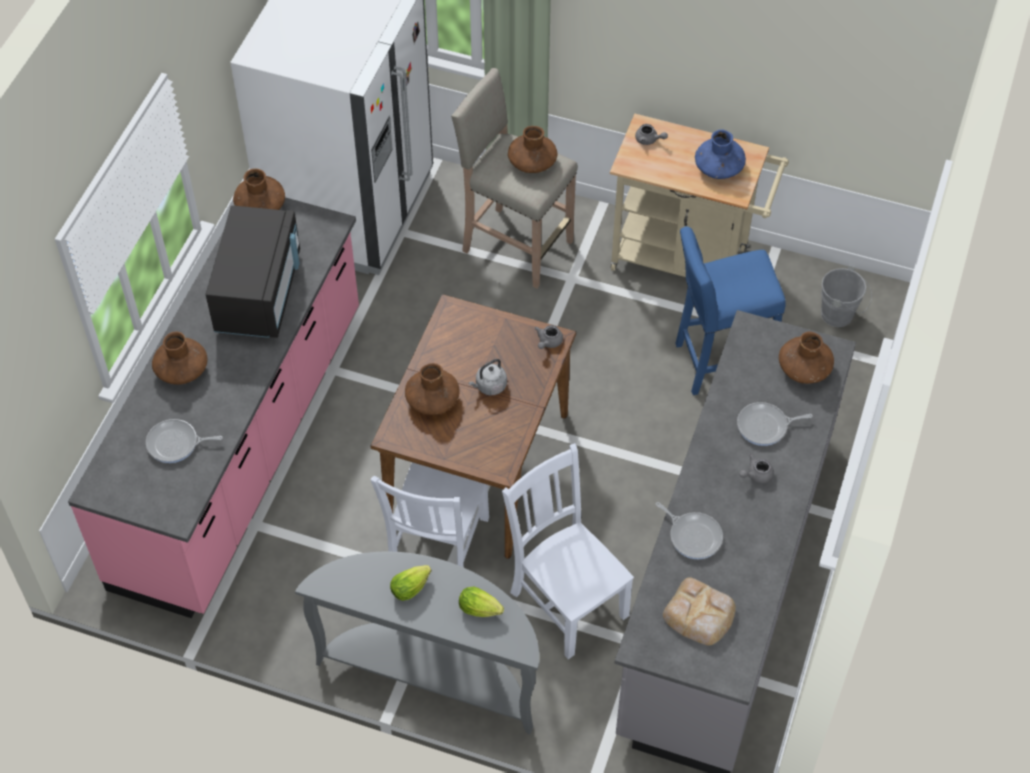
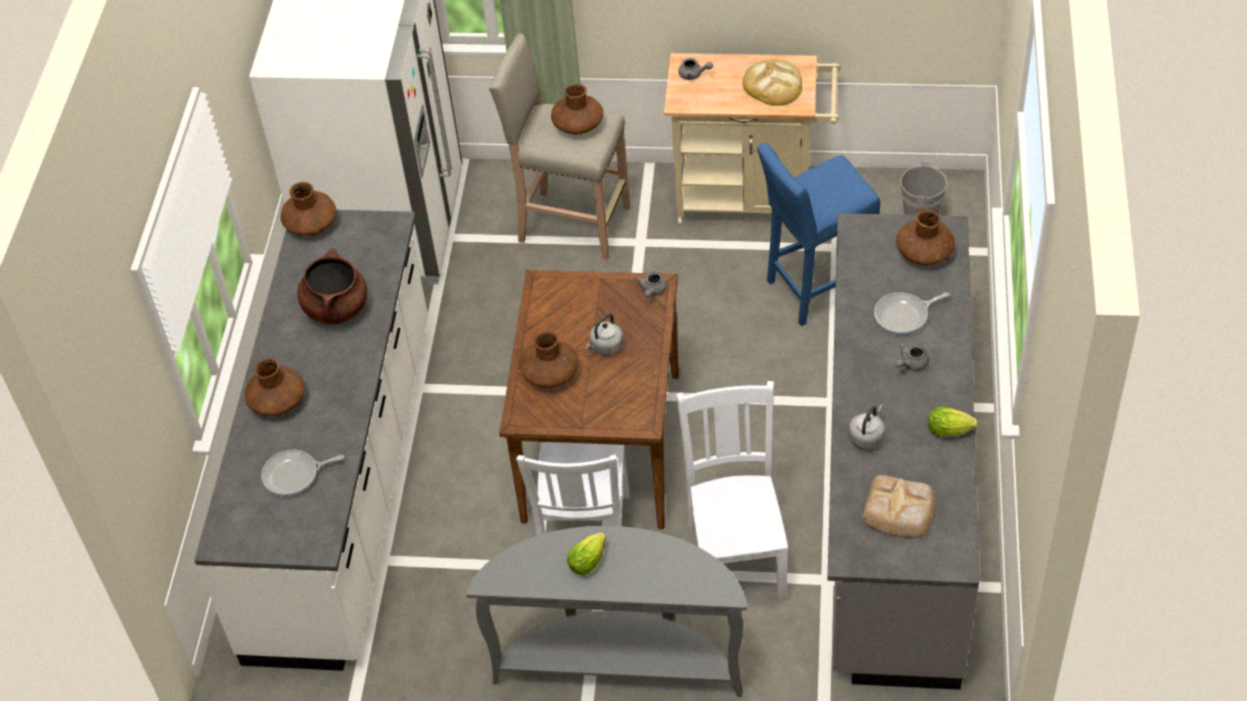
camera: 10 degrees left, 5 degrees down
(242, 447) = (345, 486): pink counter -> white counter
(259, 293) = (336, 308): black microwave -> brown cooking pot
(482, 610) = (670, 564): lettuce -> lettuce (952, 431)
(566, 600) = (737, 556): white chair -> white chair turned 45 degrees clockwise
(693, 536) = (867, 437): frying pan -> grey kettle
(718, 168) = (773, 85): blue vase -> bread

